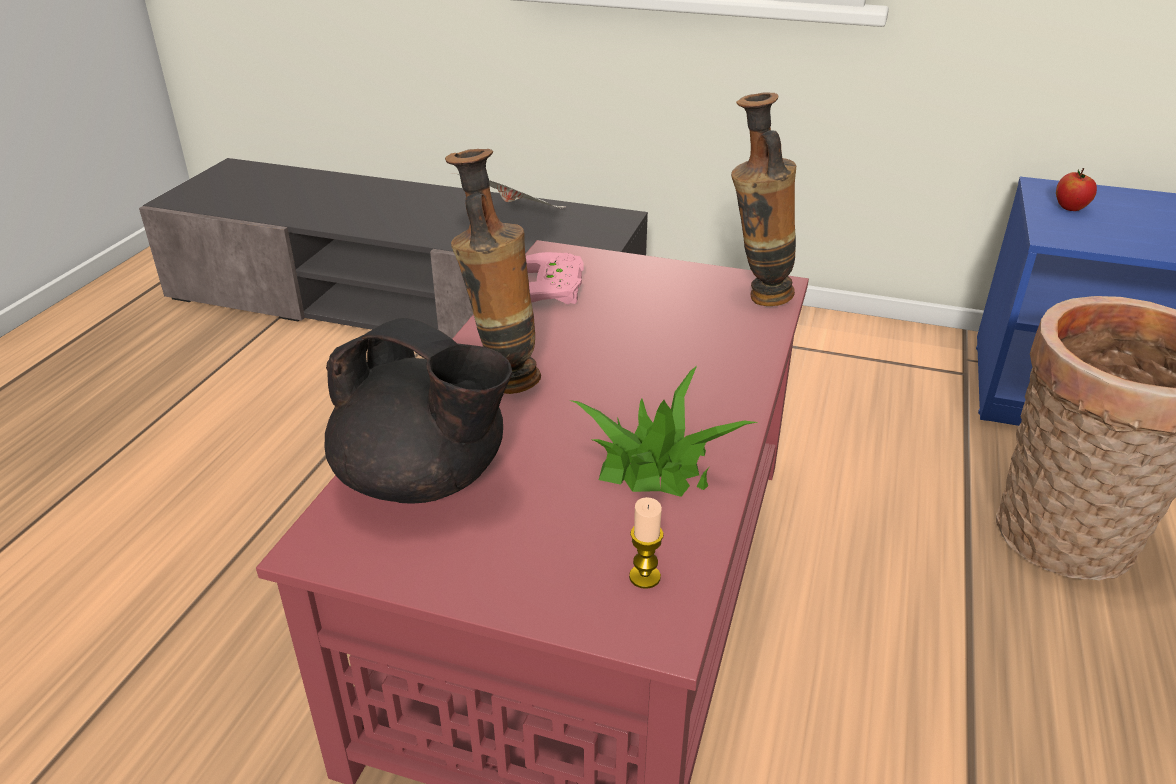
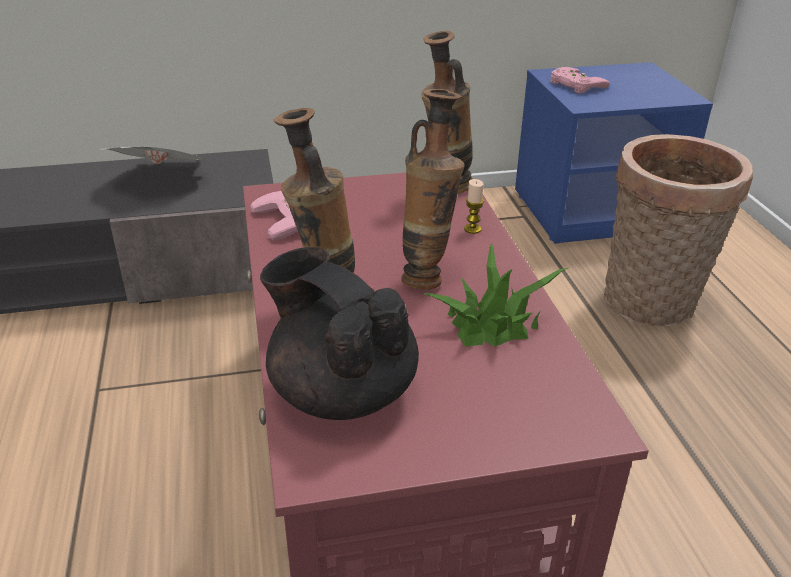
camera: 30 degrees left, 0 degrees up
(424, 479) = (341, 391): black teapot -> black teapot turned 135 degrees counterclockwise
(634, 390) = (427, 277): none -> vase
(644, 577) = (558, 399): candle -> candle (472, 229)
(1070, 208) = (574, 85): apple -> pink game controller

